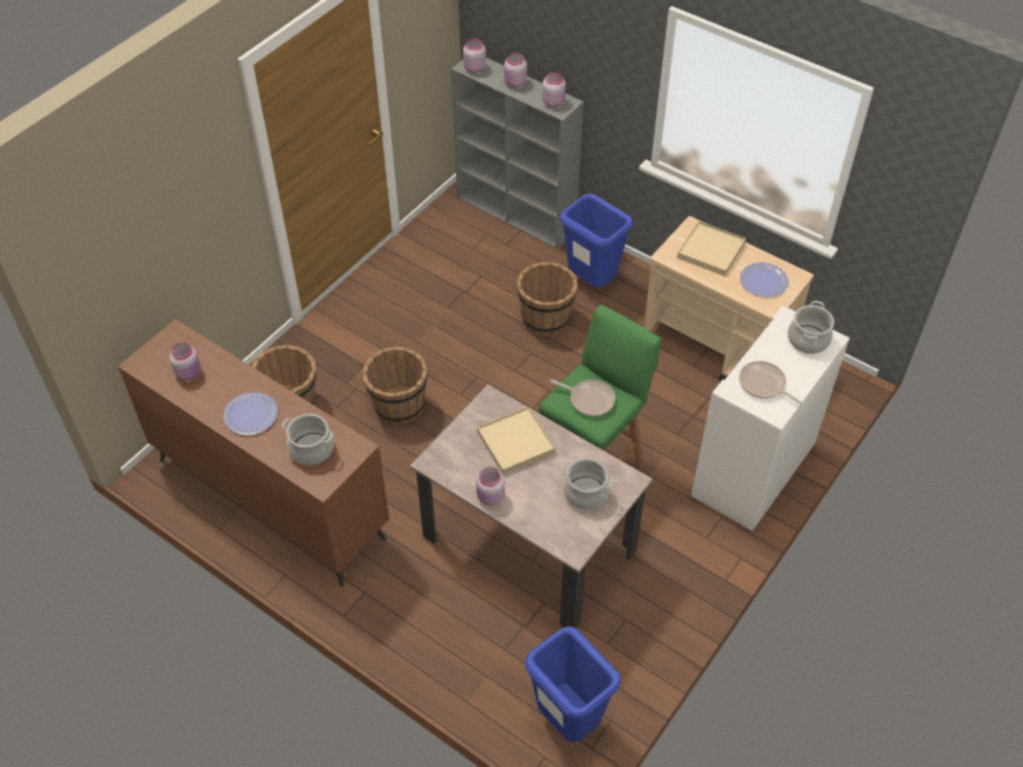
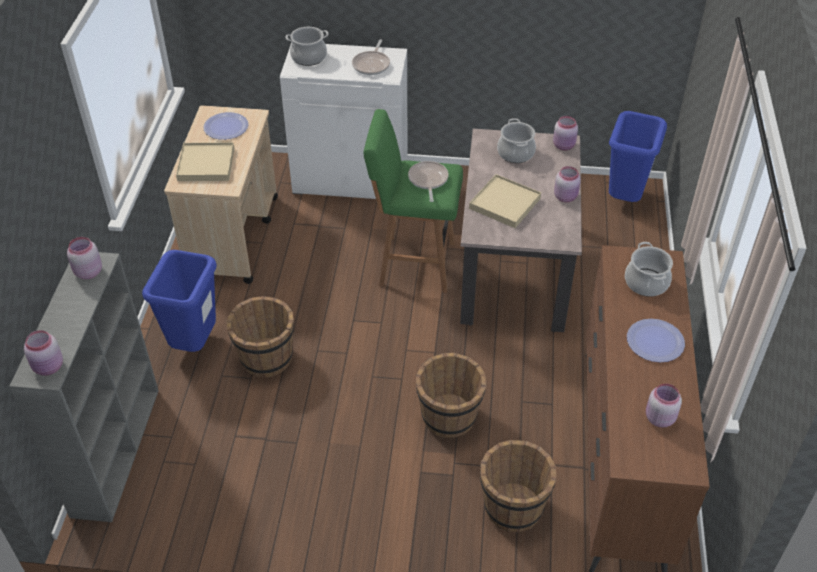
camera: 120 degrees left, 5 degrees down
(515, 83) = (65, 317): pink jar -> pink jar (564, 146)

